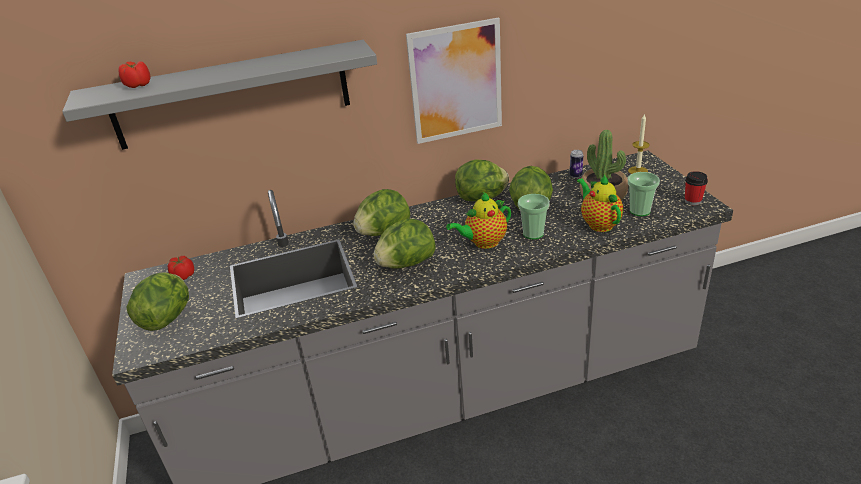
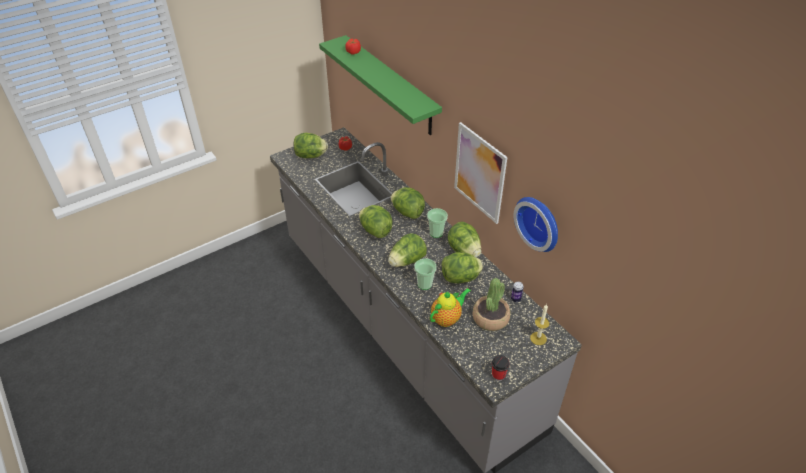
camera: 70 degrees right, 10 degrees up
(232, 95) = (390, 85): grey shelf -> green shelf
(483, 243) = (407, 261): teapot -> lettuce
(562, 62) = (539, 222): none -> wall clock
(640, 211) = (472, 341): cup -> cup (436, 233)

